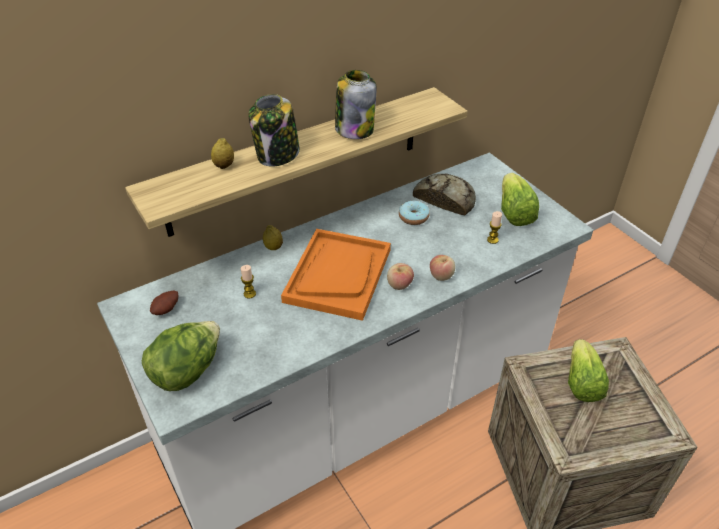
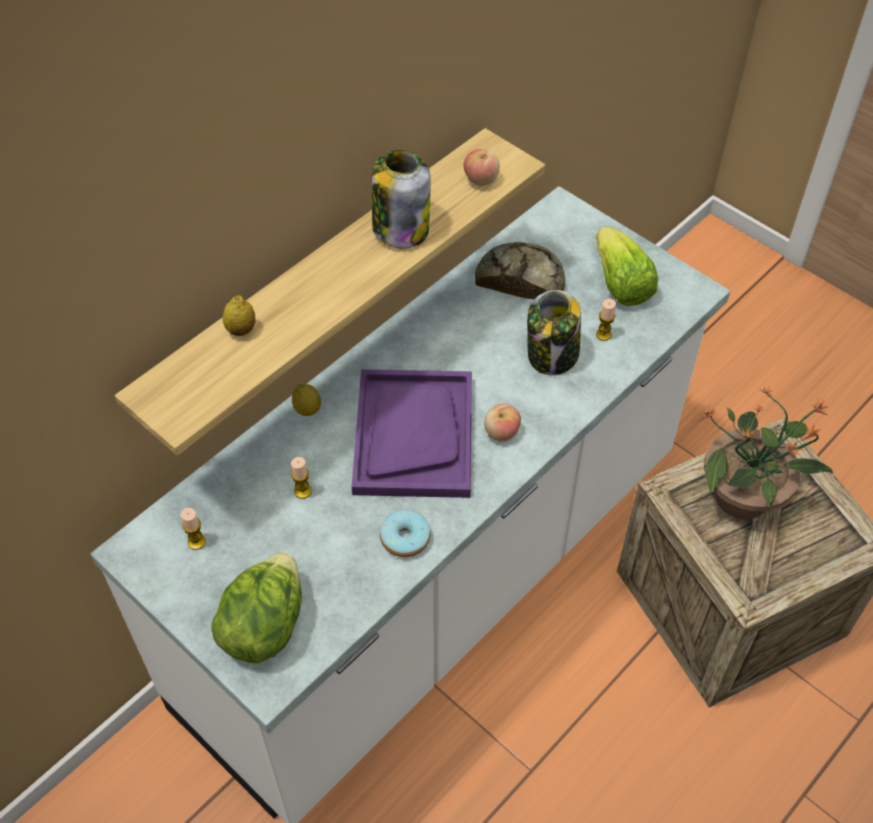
camera: 15 degrees left, 10 degrees up
(167, 310) = (196, 542): potato -> candle
(277, 155) = (309, 296): jar -> jar (552, 355)
(338, 275) = (413, 435): orange tray -> purple tray
(413, 217) = (486, 319): donut -> donut (405, 538)
(441, 276) = (552, 406): apple -> apple (481, 179)
(581, 383) = (744, 497): lettuce -> potted plant

